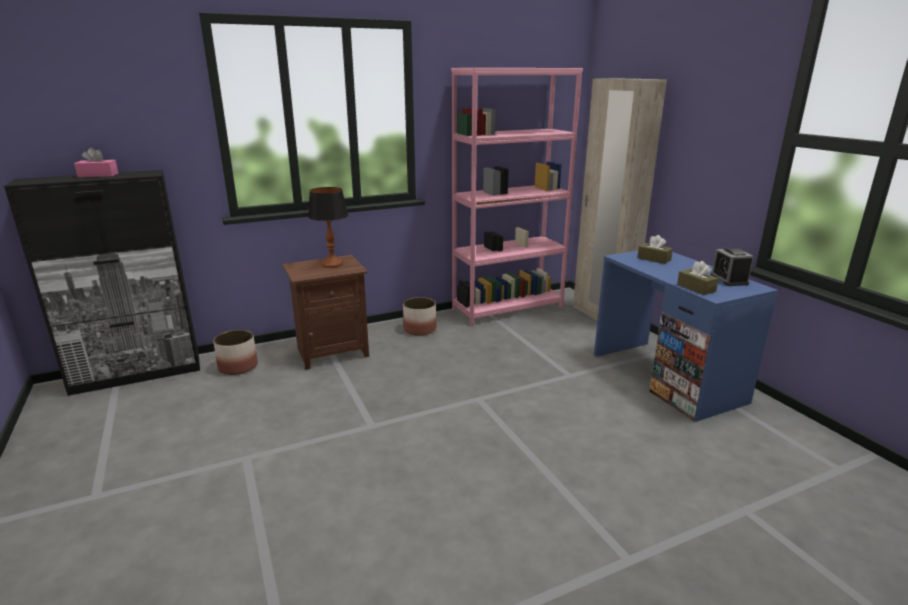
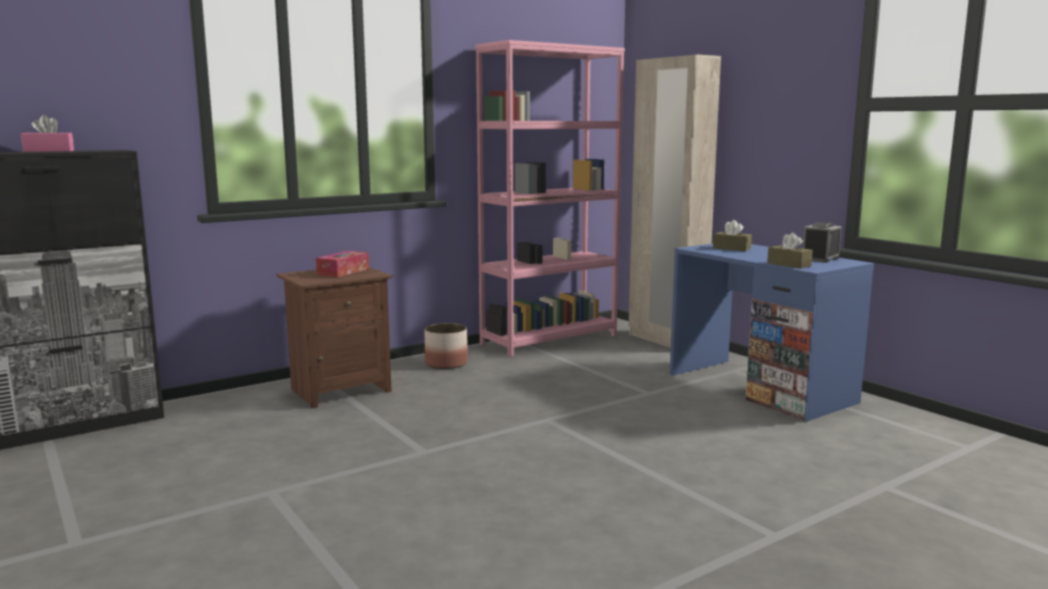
camera: 10 degrees left, 10 degrees down
(238, 366) = (217, 411): planter -> none
(332, 264) = (343, 271): table lamp -> tissue box
(729, 280) = (820, 258): alarm clock -> alarm clock turned 60 degrees clockwise

